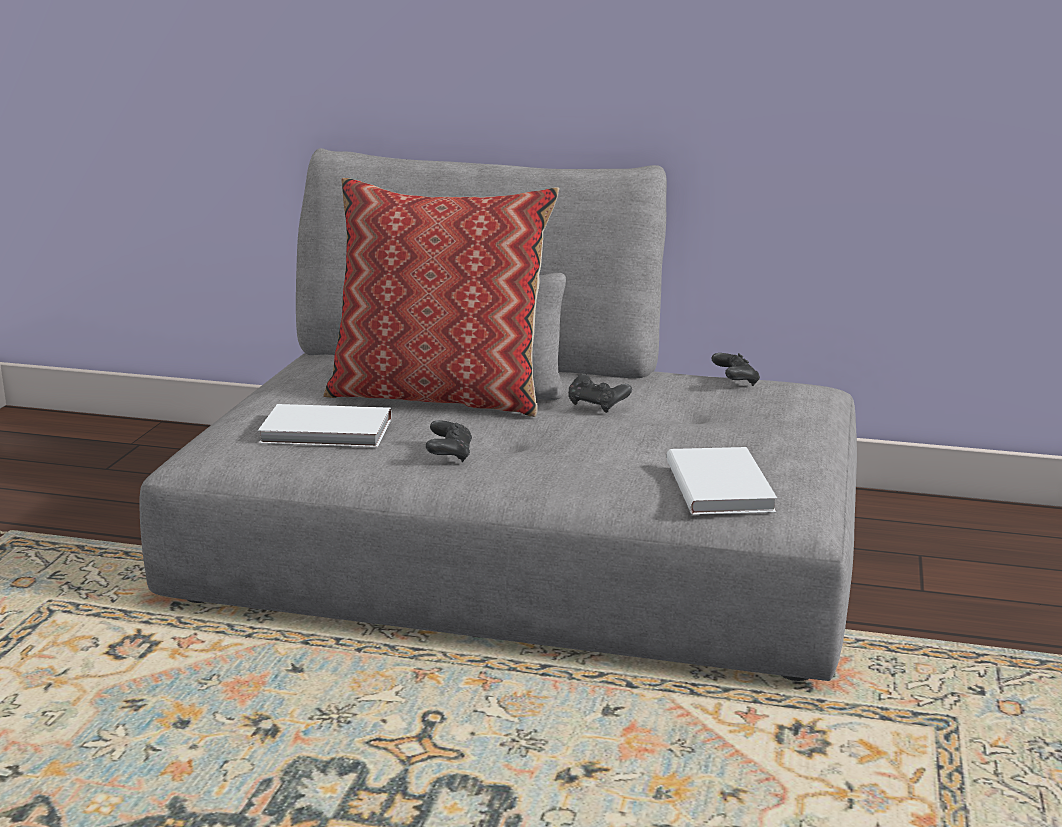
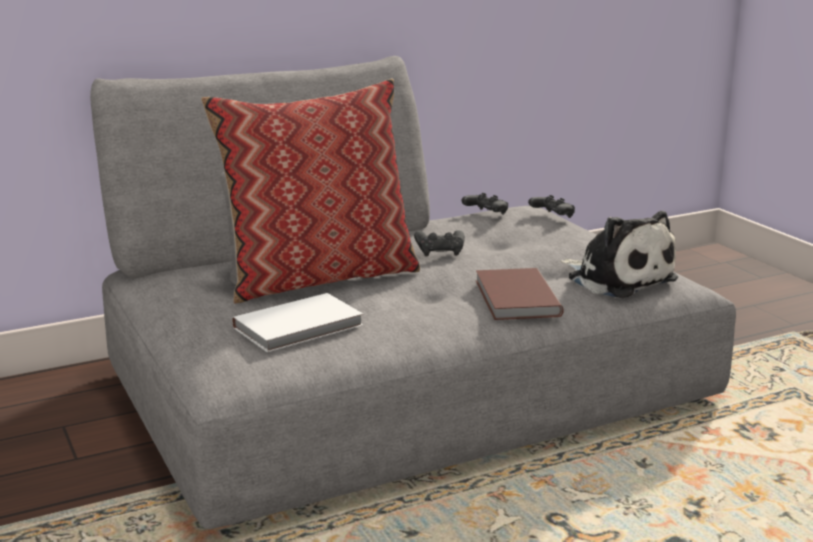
camera: 40 degrees left, 0 degrees up
(449, 454) = (423, 314): black game controller -> black game controller (552, 216)
(563, 469) = (514, 299): none -> brown book
(722, 485) = (617, 278): white book -> plush toy

